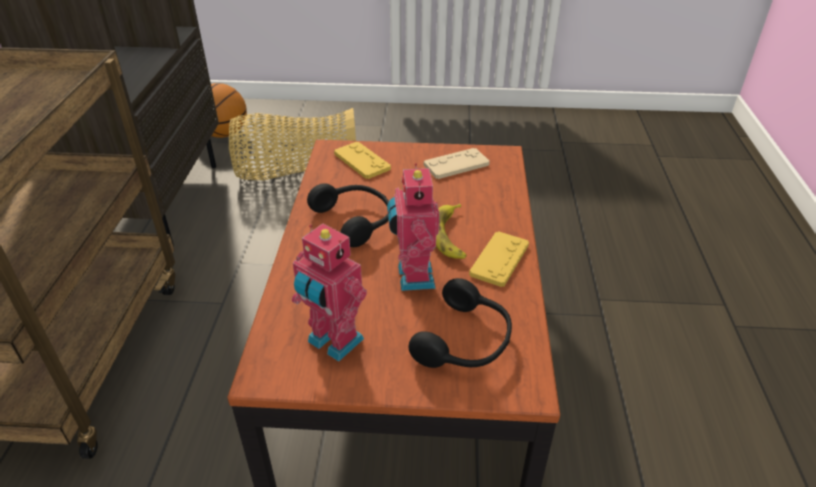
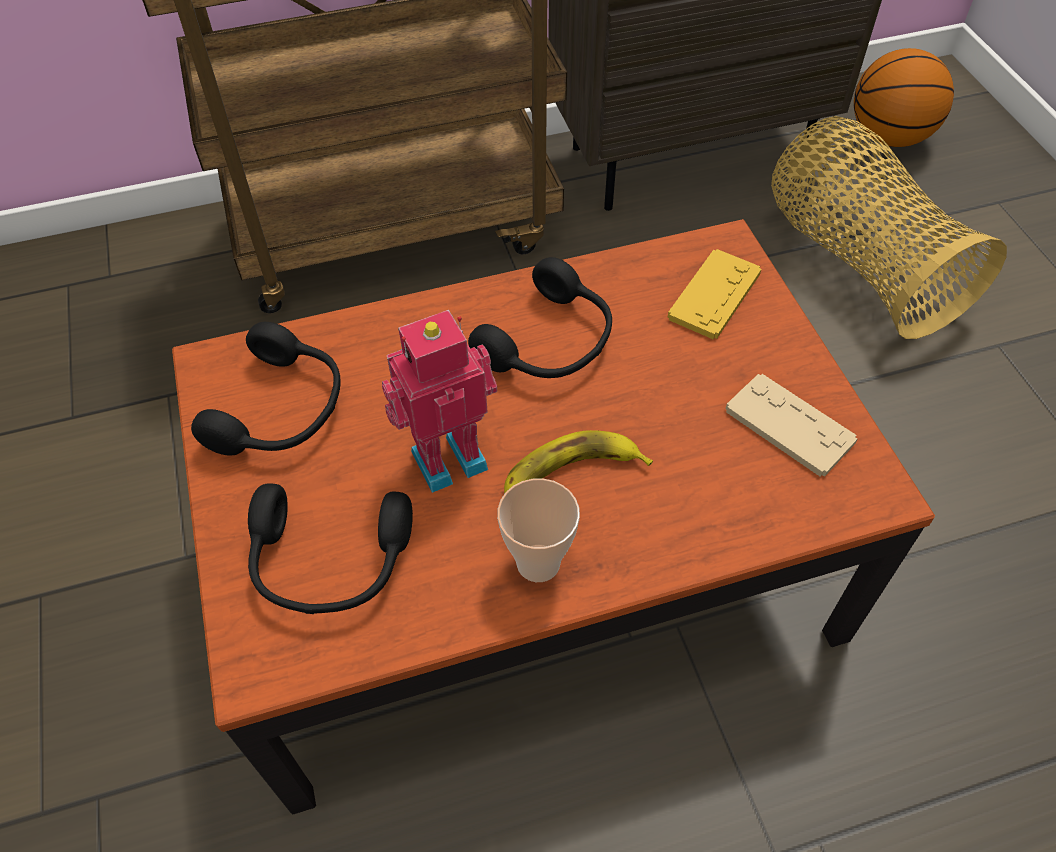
camera: 70 degrees right, 15 degrees up
(333, 342) = (283, 410): toy robot -> black headphones
(499, 260) = (538, 563): yellow game controller -> cup

